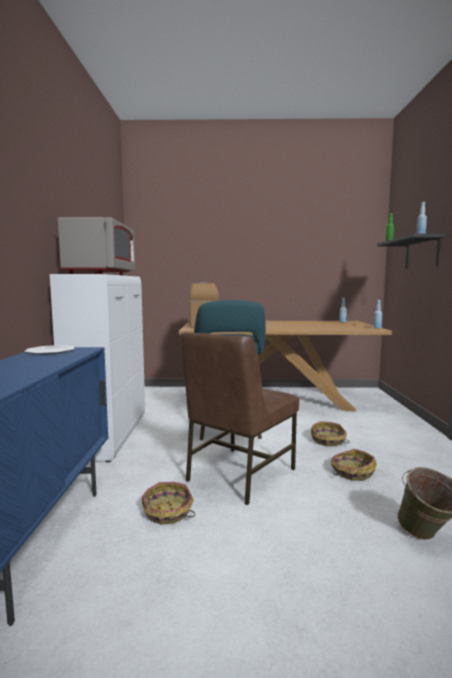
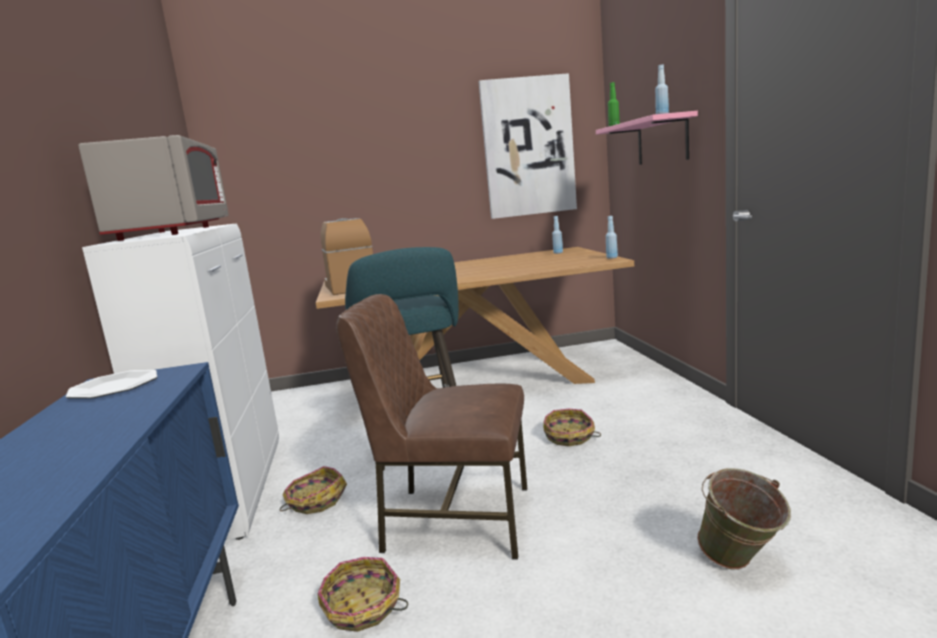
camera: 10 degrees left, 5 degrees up
(238, 474) = (455, 519): brown chair -> brown chair turned 75 degrees clockwise
(331, 252) = (528, 147): none -> picture
(352, 472) = (616, 482): basket -> basket (315, 501)
(421, 253) = (662, 140): black shelf -> pink shelf

